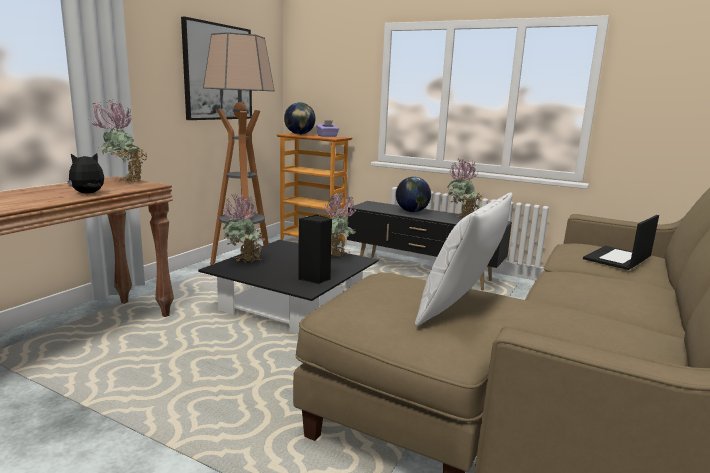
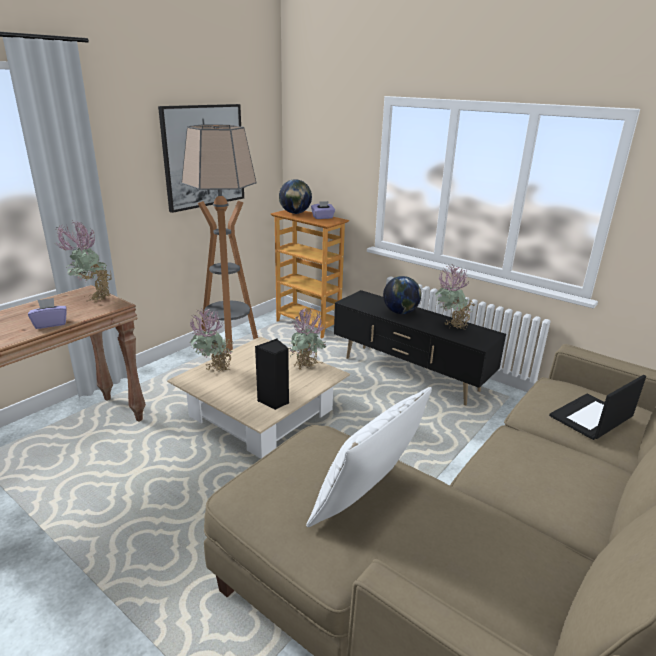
camera: 10 degrees right, 10 degrees up
(88, 193) = (50, 324): plush toy -> purple tissue box
(292, 305) = (261, 414): black coffee table -> beige coffee table

